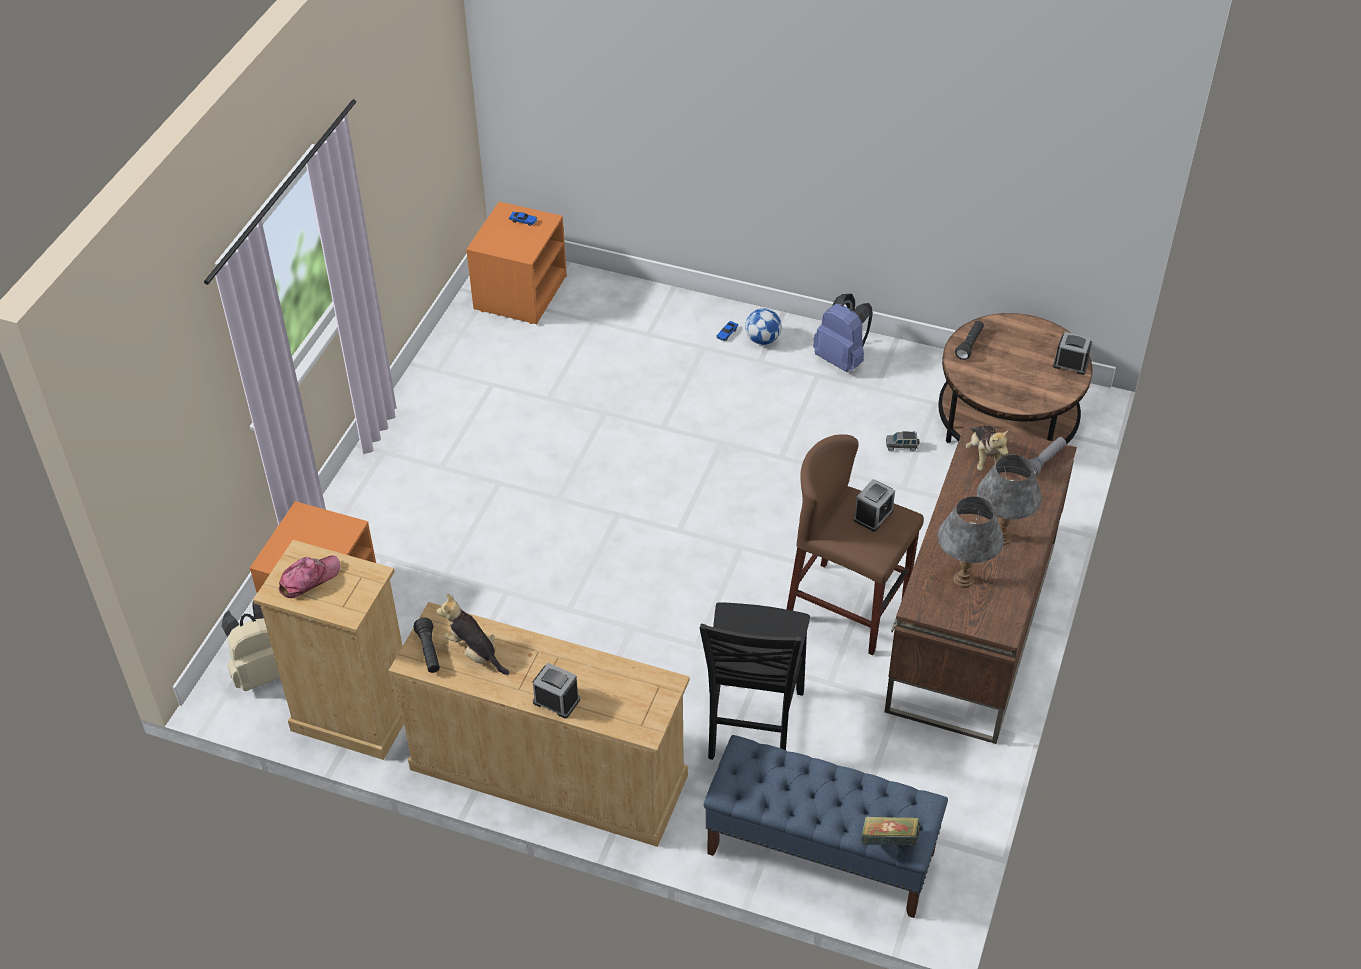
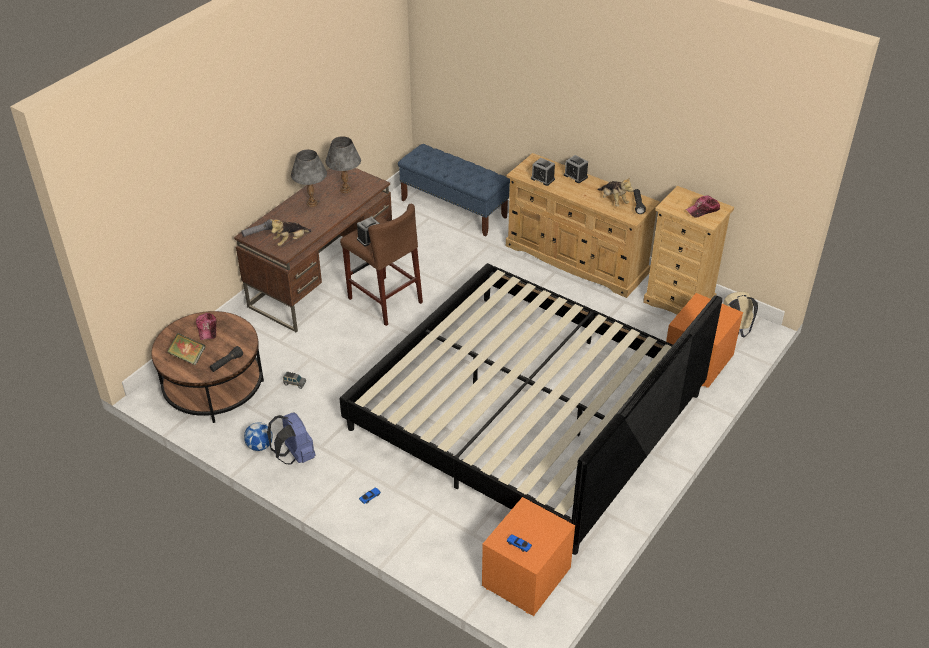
camera: 165 degrees left, 5 degrees down
(567, 472) = (526, 412): none -> bed
(752, 726) = (464, 259): black chair -> none
(763, 339) = (345, 485): football -> football (259, 446)
(889, 841) = (433, 149): book -> book (188, 357)
(984, 457) = (290, 241): plush toy -> plush toy turned 135 degrees counterclockwise
(1032, 384) = (207, 329): none -> cap
(1070, 363) = (171, 337): alarm clock -> alarm clock (542, 179)

